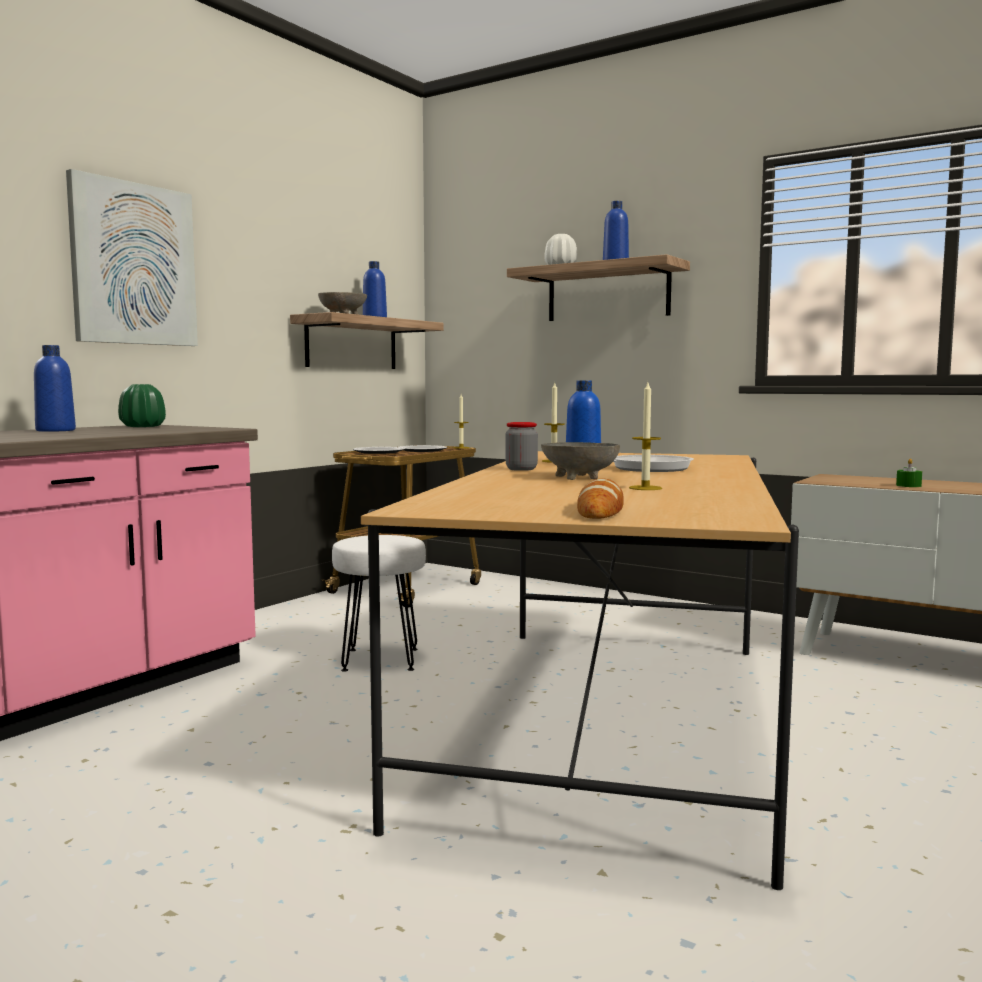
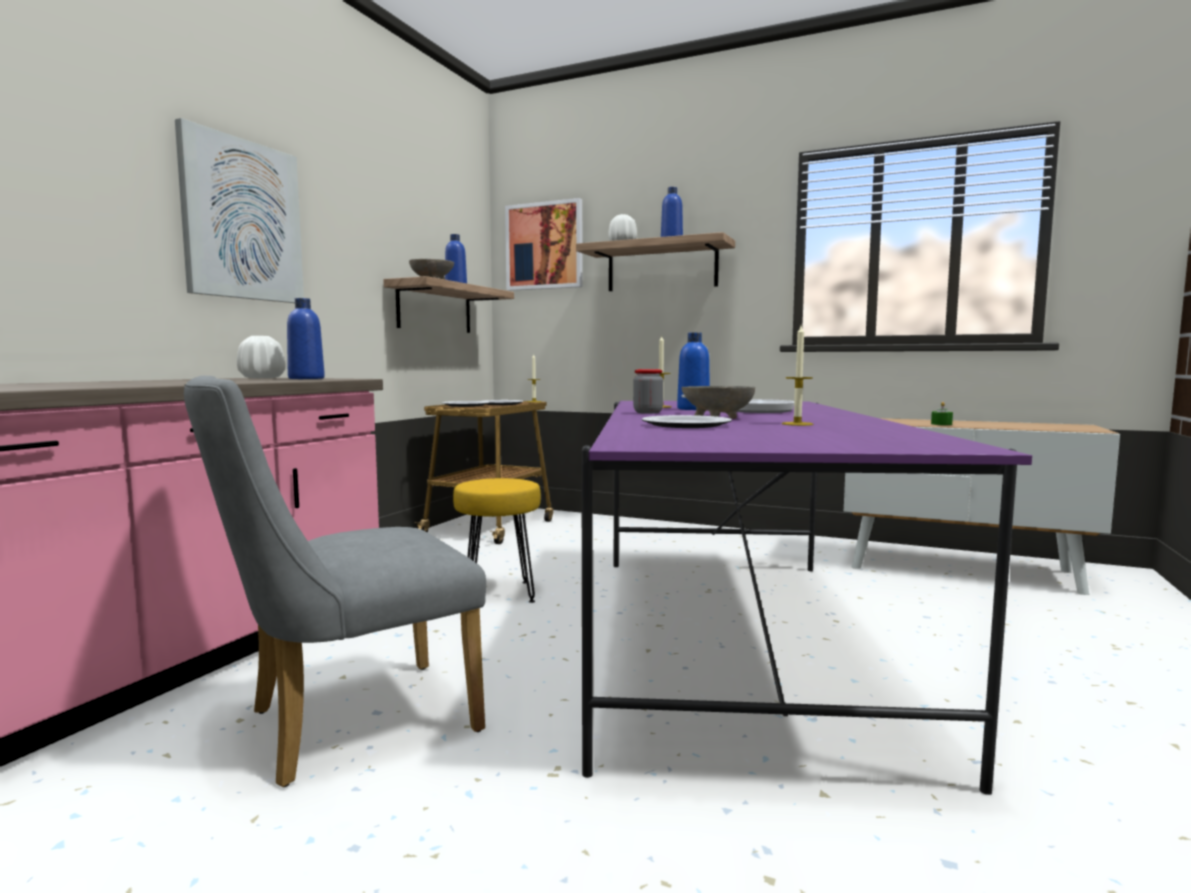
camera: 10 degrees left, 0 degrees up
(55, 430) = (176, 380): blue bottle -> blue bottle (306, 378)
(143, 427) = (262, 378): green vase -> white vase
(176, 772) = (346, 725): none -> grey chair
(381, 659) = (499, 593): white stool -> yellow stool
(480, 269) = (544, 246): none -> picture
(521, 487) = (685, 425): none -> plate
(600, 510) = (809, 441): bread -> none
(608, 721) = (735, 639): beige dining table -> purple dining table

